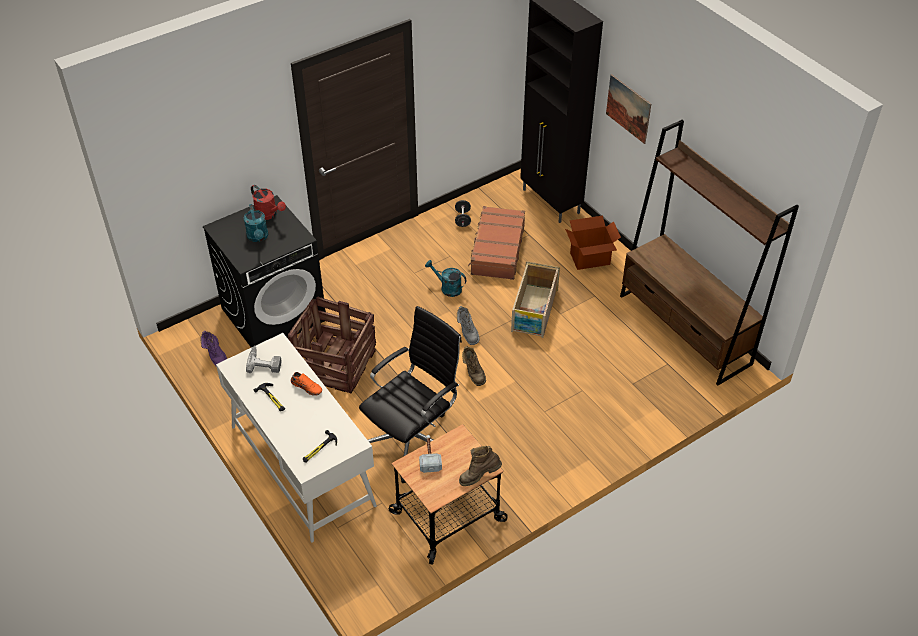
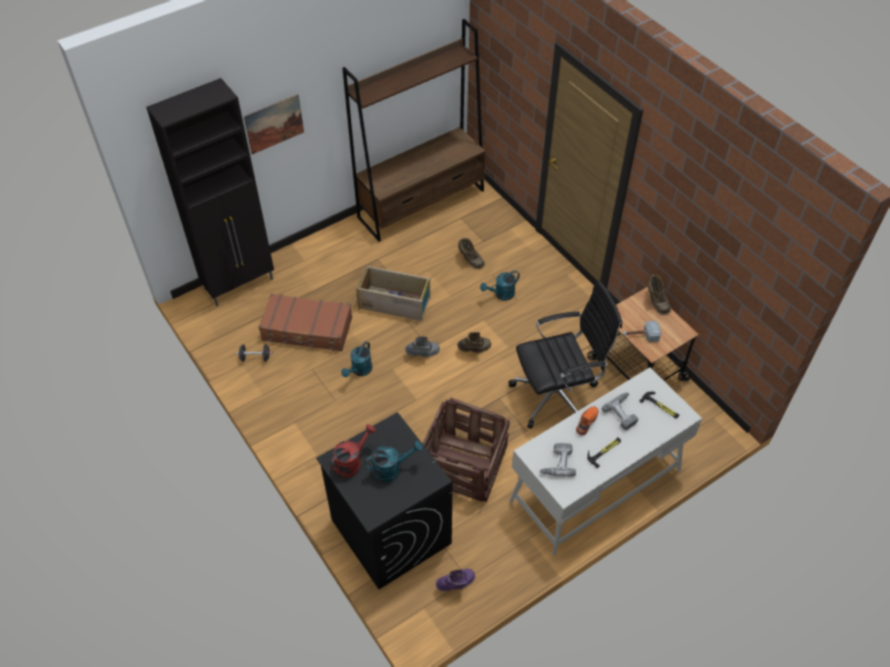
camera: 90 degrees left, 5 degrees up
(315, 417) = (624, 412): none -> power drill
(413, 440) = (557, 395): black office chair -> black office chair turned 120 degrees clockwise
(552, 397) = (501, 294): none -> turquoise watering can
(590, 259) = (328, 259): cardboard box -> none
(601, 371) = (470, 260): none -> brown boot

